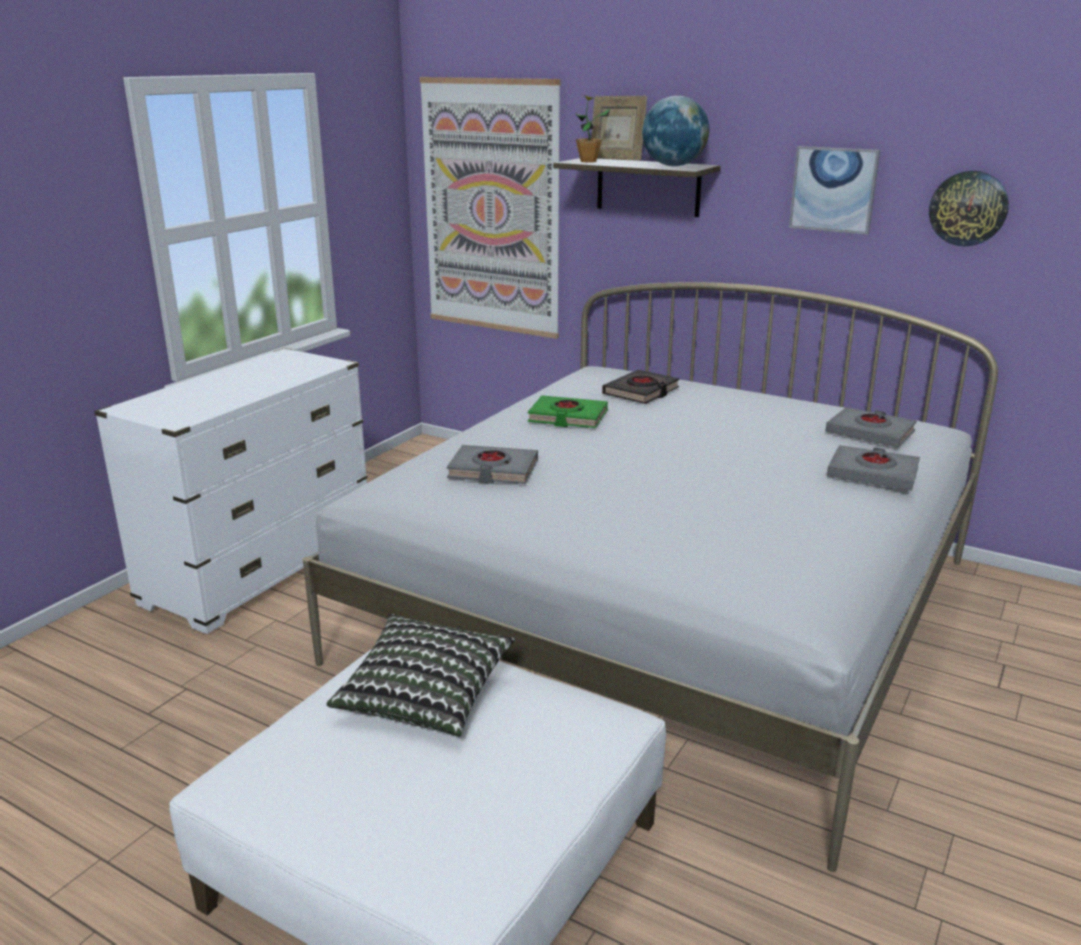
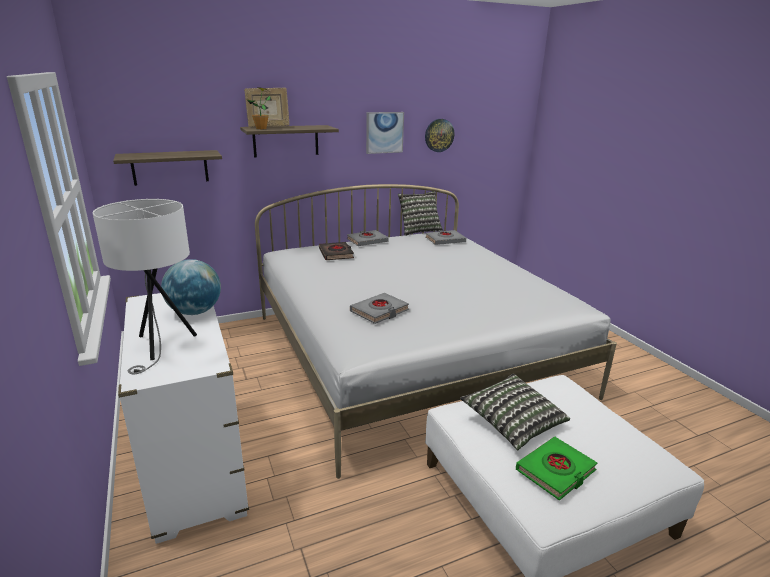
camera: 55 degrees left, 0 degrees up
(194, 393) = (161, 346): none -> white table lamp
(491, 208) = (170, 167): picture -> shelf
(567, 417) = (340, 276): green book -> green book (556, 471)
(674, 166) = (314, 127): globe -> globe (195, 312)
(873, 474) = (481, 254): grey book -> grey book (367, 241)
(879, 407) = (419, 230): none -> pillow

